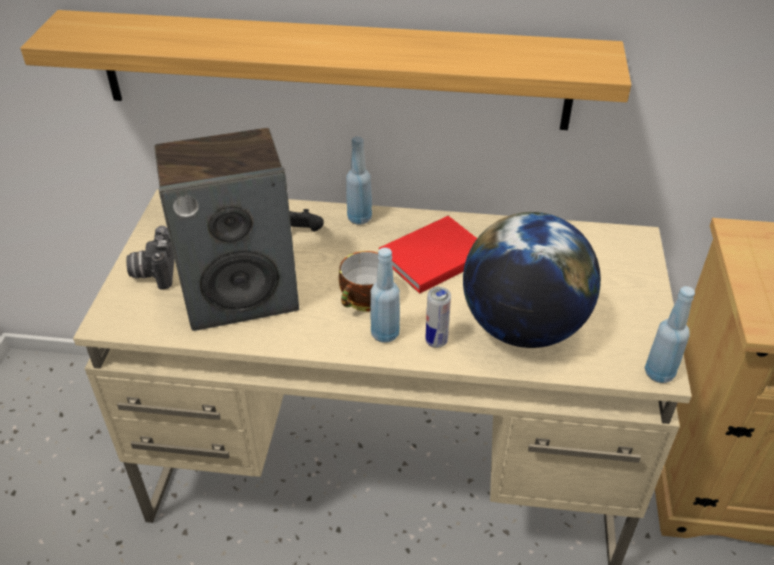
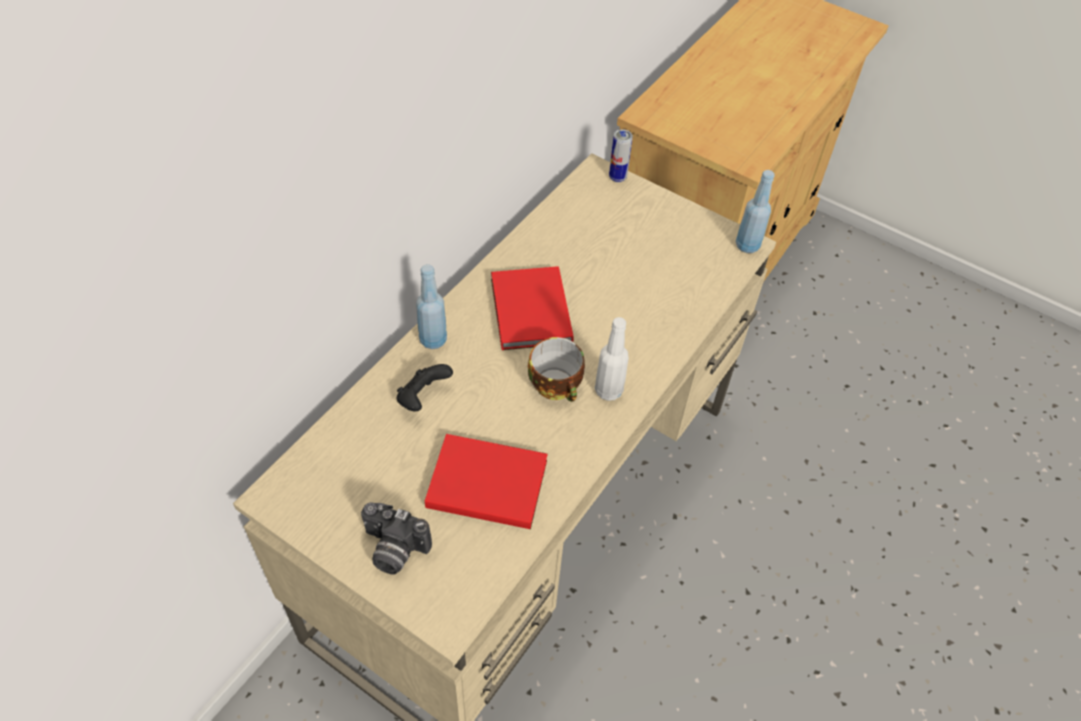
camera: 65 degrees left, 10 degrees up
(241, 294) = (484, 481): speaker -> red book
(333, 70) = (364, 225): shelf -> none
(385, 333) = (608, 390): blue bottle -> white bottle
(436, 341) = (638, 359): can -> can (617, 177)
(522, 327) = (655, 296): globe -> none

